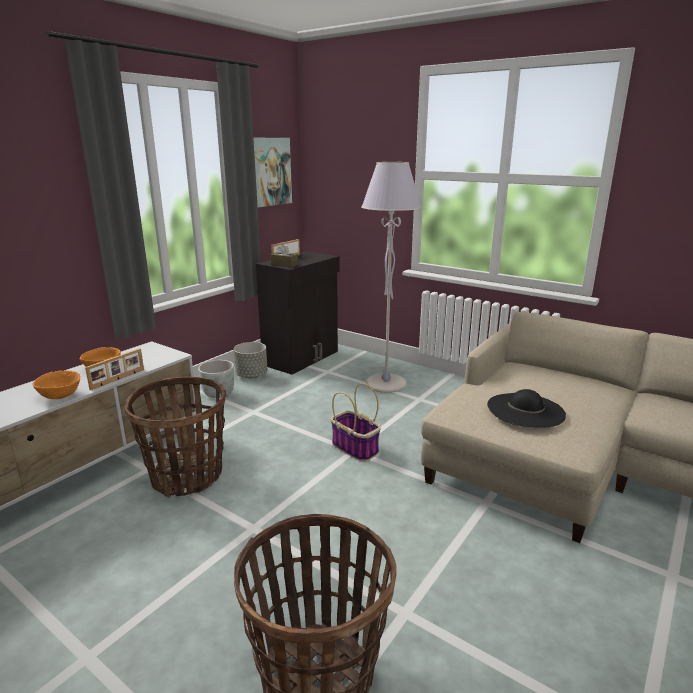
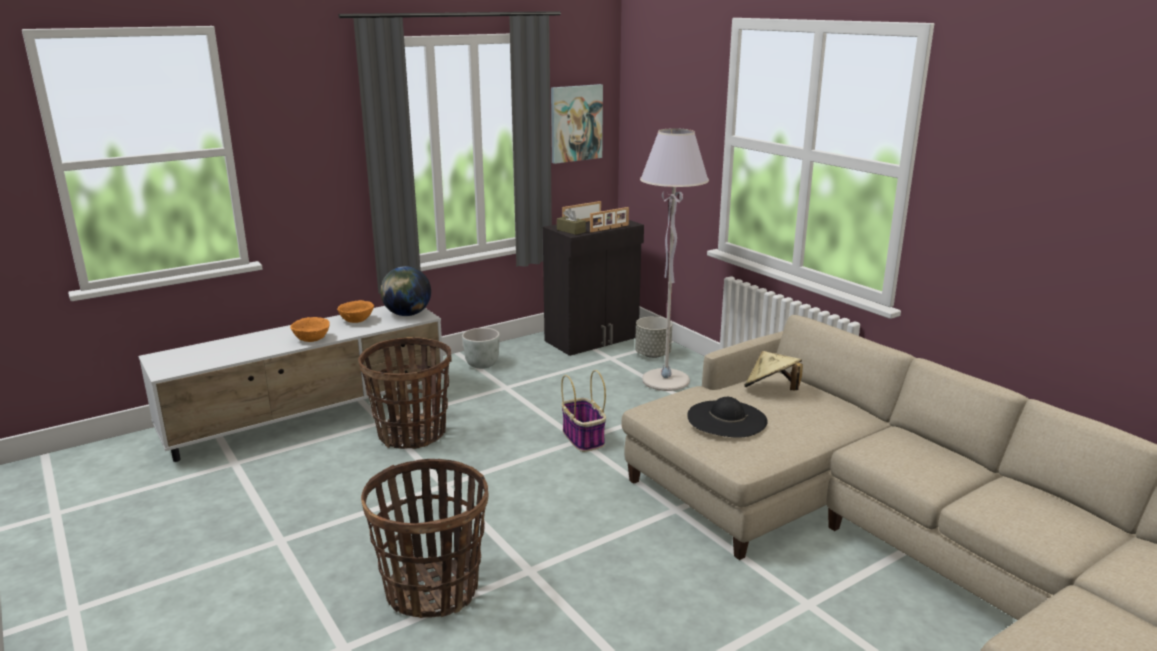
camera: 20 degrees right, 0 degrees up
(118, 379) = (364, 332): picture frame -> picture frame (610, 228)
(154, 356) = (407, 314): none -> globe
(252, 375) = (527, 350): grey planter -> grey planter (653, 354)
(530, 378) = (771, 390): none -> beige hat

